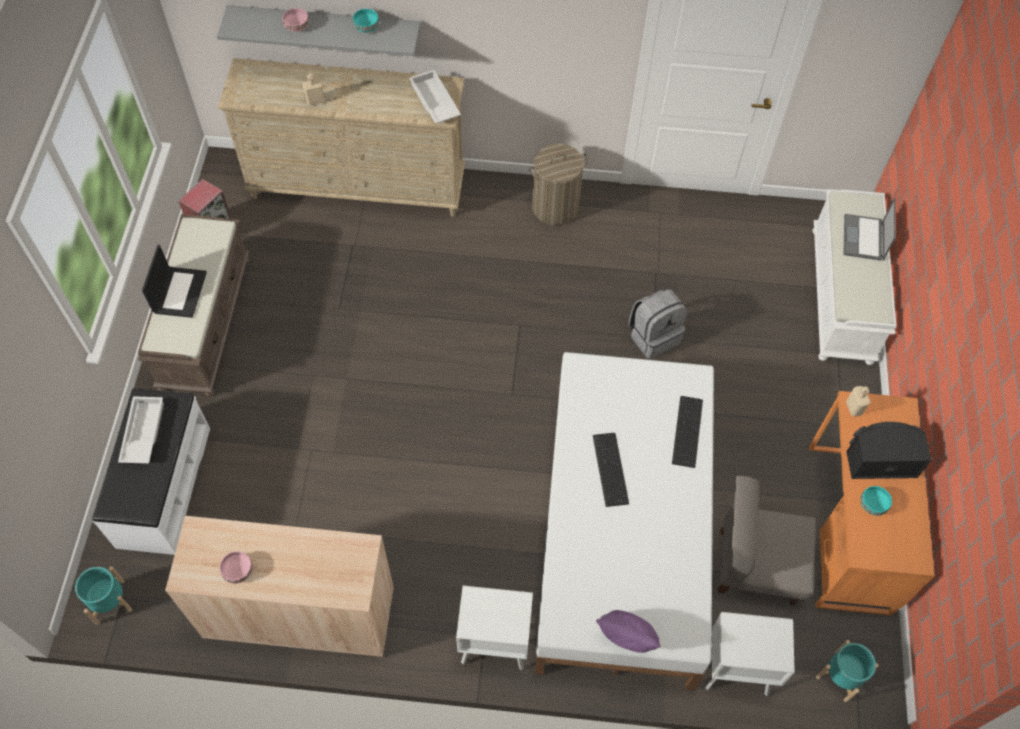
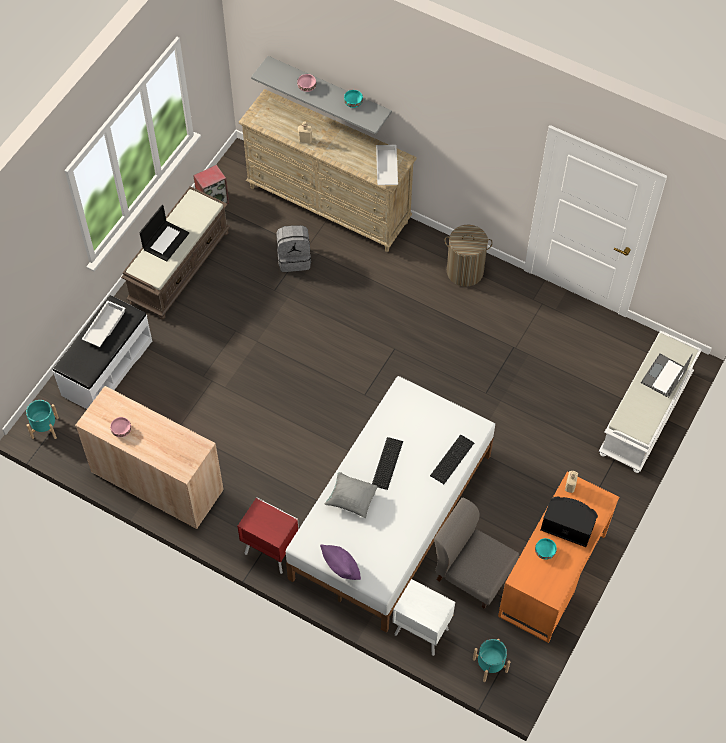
camera: 25 degrees right, 0 degrees up
(493, 644) = (270, 550): white nightstand -> red nightstand
(590, 536) = (351, 499): none -> grey pillow
(653, 336) = (486, 392): grey backpack -> grey backpack (294, 258)

